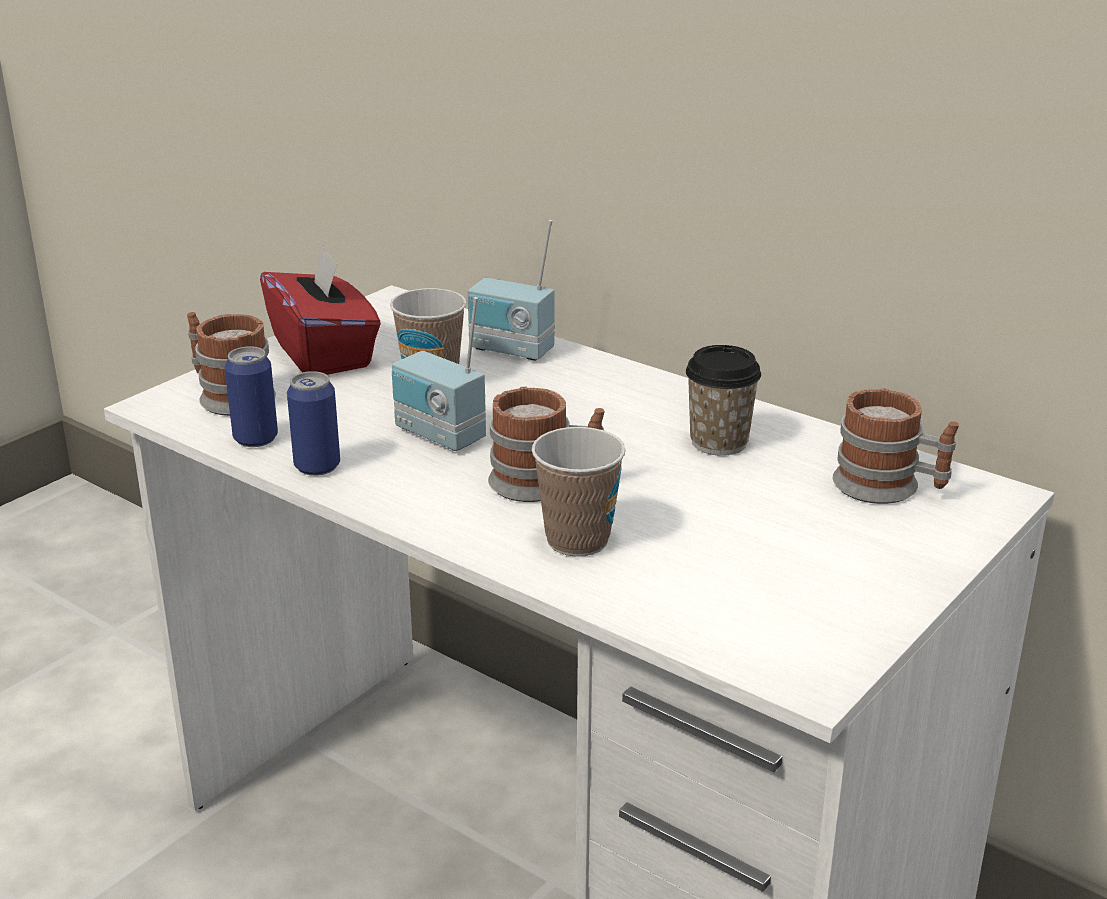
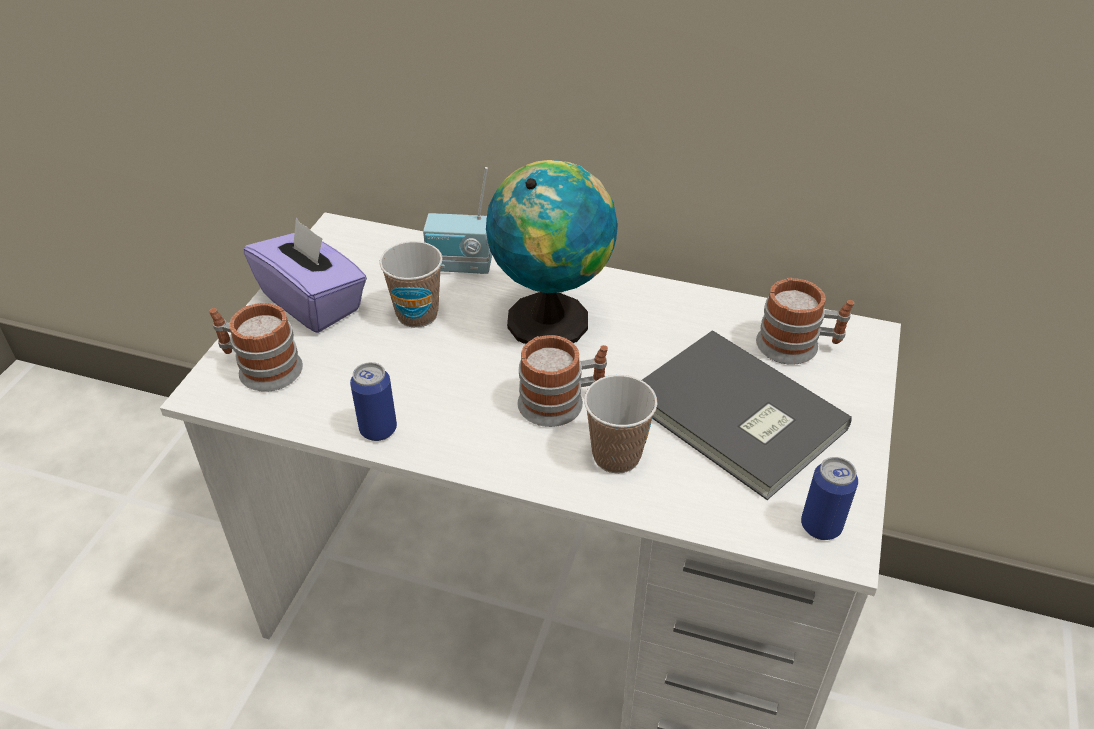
camera: 20 degrees left, 15 degrees up
(255, 439) = (311, 411): can -> can (821, 526)
(324, 353) = (313, 302): red tissue box -> purple tissue box
(438, 436) = (454, 372): radio -> none
(588, 410) = (552, 318): none -> globe
(719, 442) = (662, 329): cup -> none
(755, 537) = (736, 419): none -> grey book

